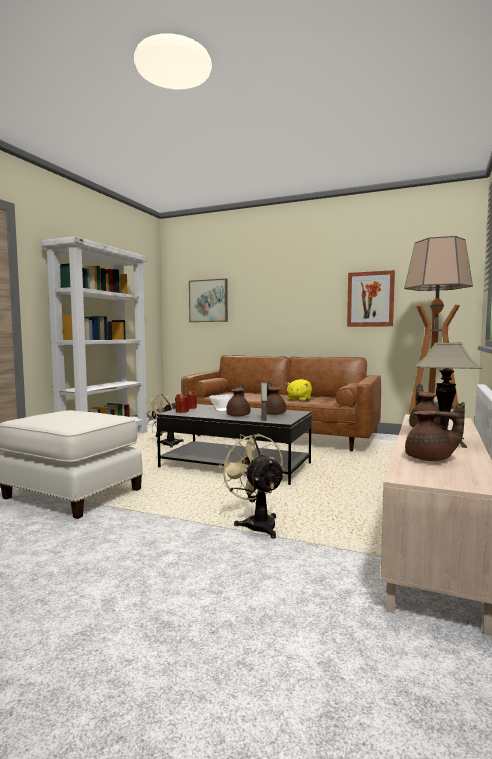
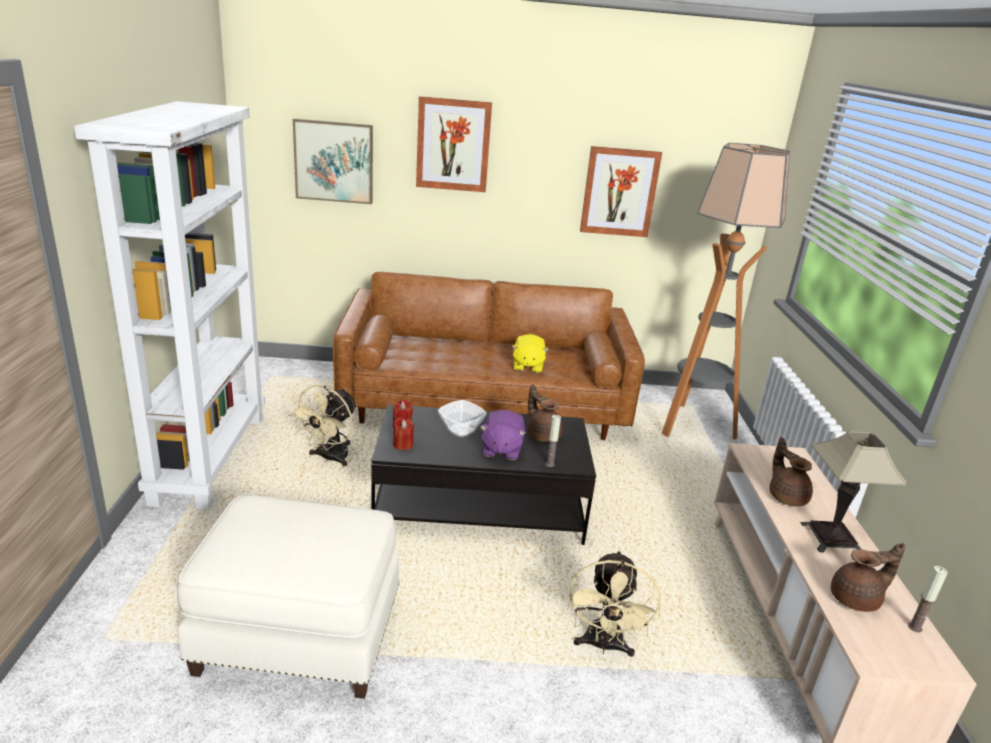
camera: 25 degrees left, 20 degrees up
(239, 415) = (501, 450): brown teapot -> purple plush toy
(256, 523) = (603, 646): beige fan -> beige fan turned 120 degrees counterclockwise
(269, 283) = (453, 145): none -> picture
(474, 472) = (915, 627): none -> candle

